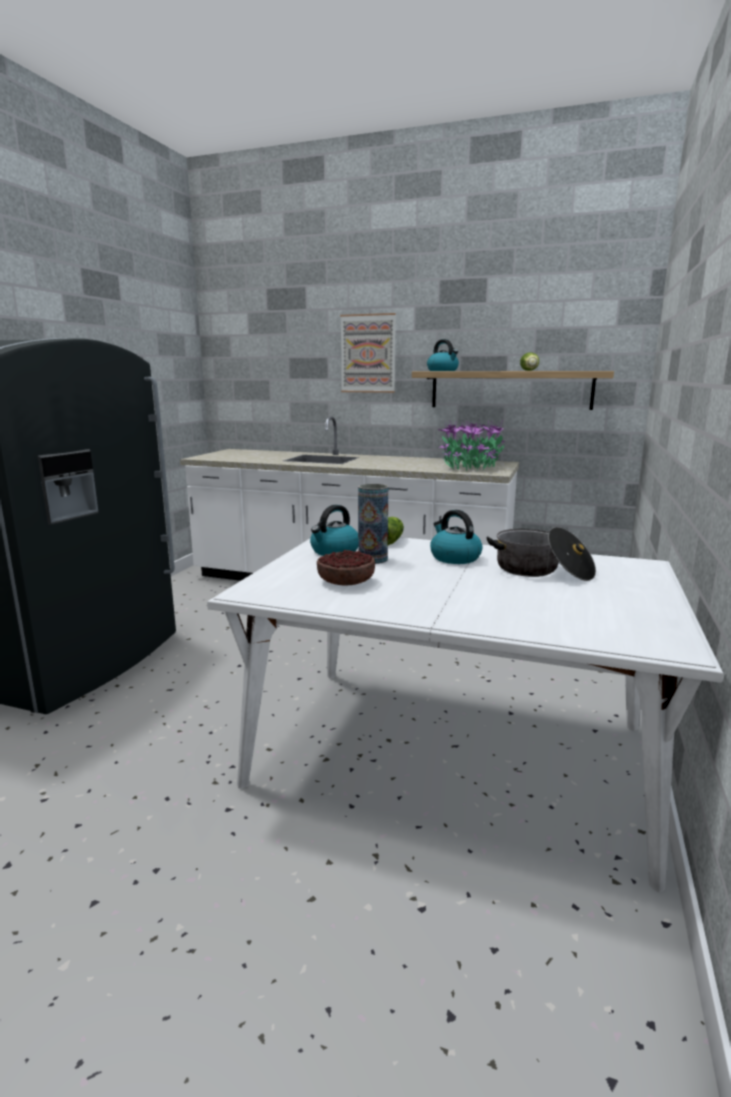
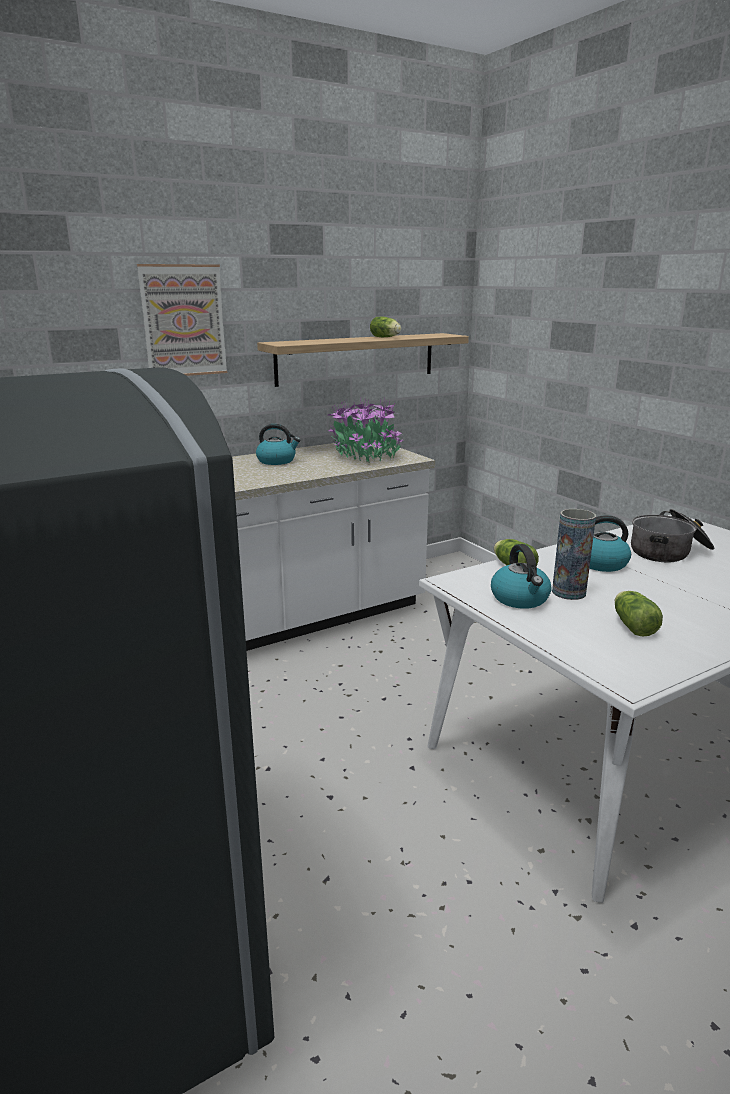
camera: 50 degrees left, 5 degrees up
(345, 581) = (632, 625): bowl -> lettuce
(443, 371) = (298, 342): kettle -> kettle (277, 461)

